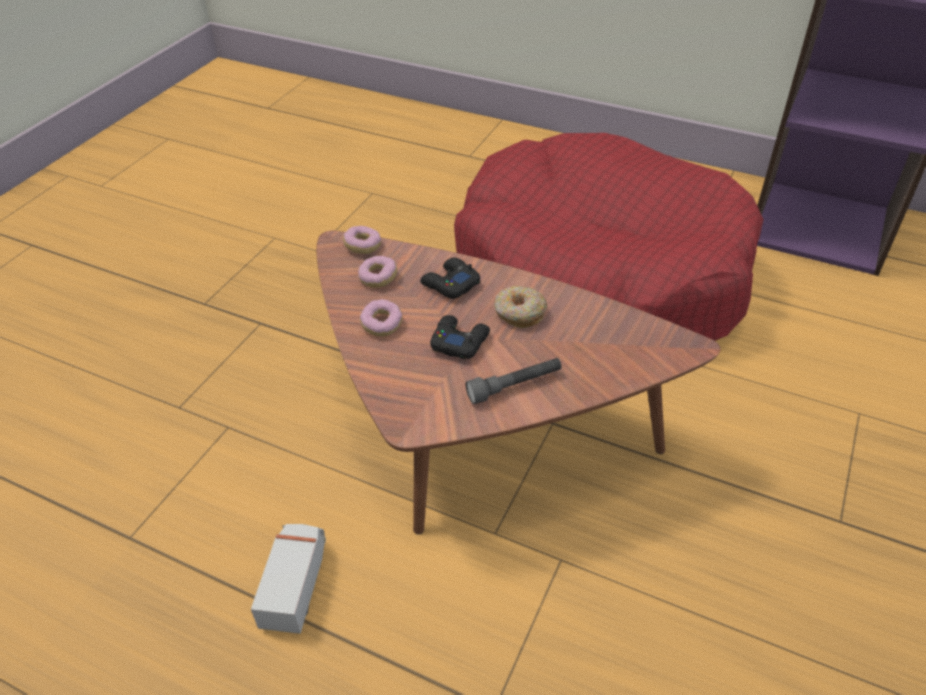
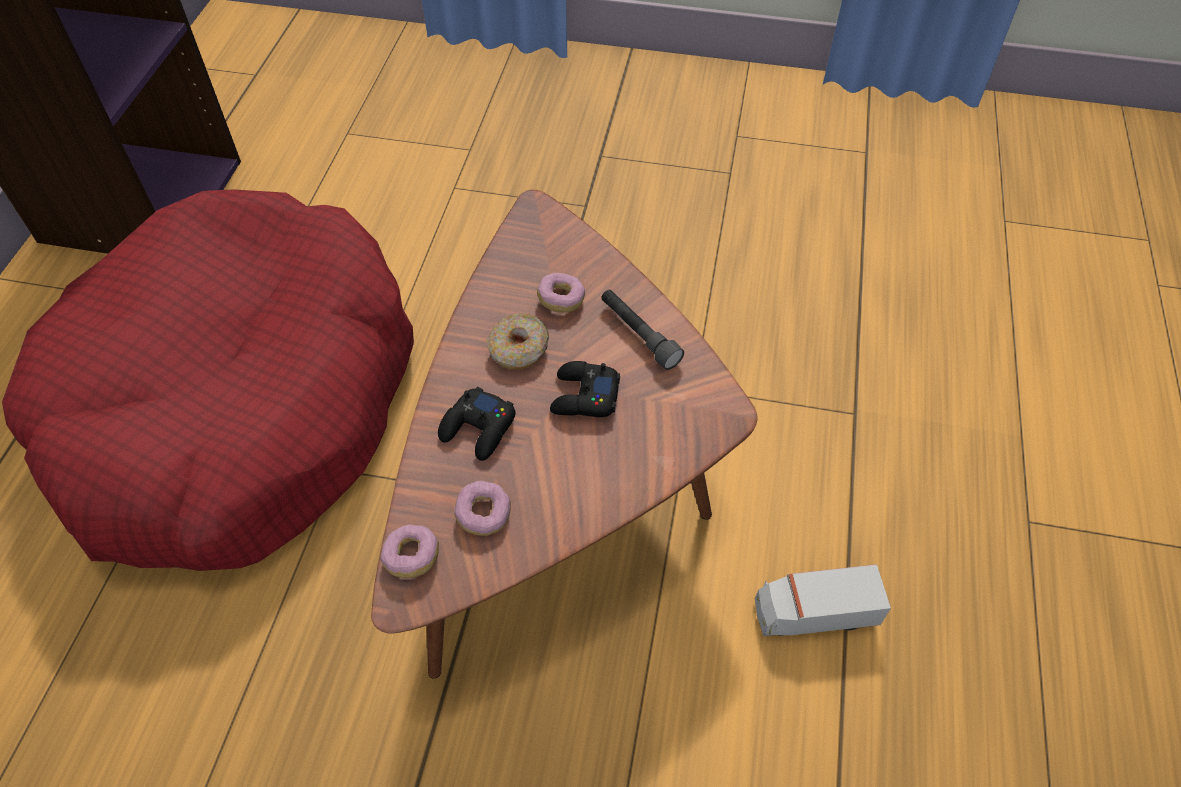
camera: 105 degrees left, 10 degrees up
(381, 325) = (577, 483): donut -> donut (561, 300)

